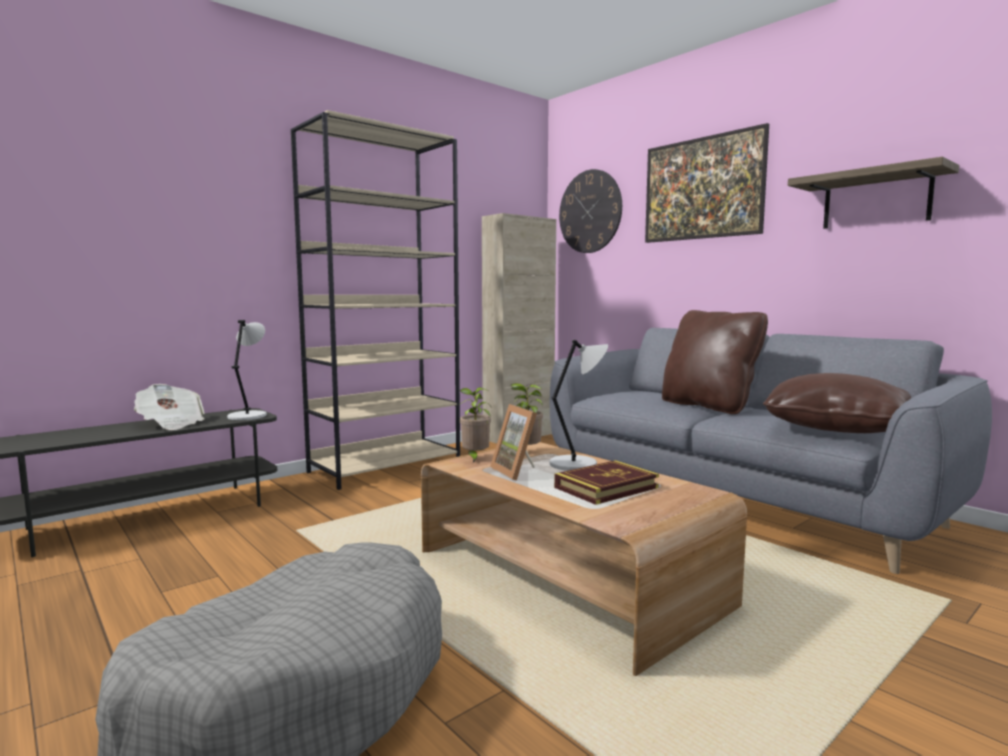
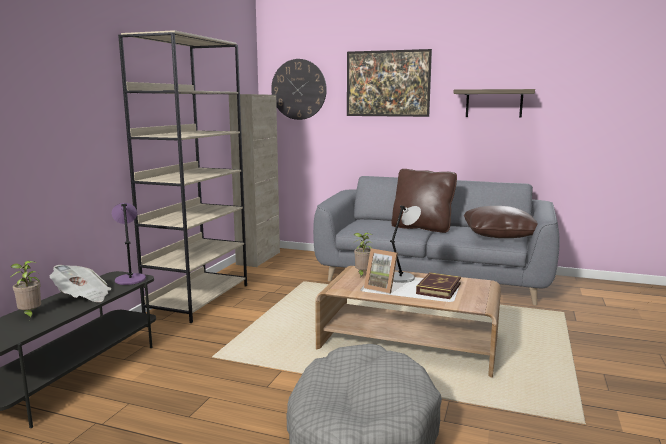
camera: 30 degrees left, 5 degrees up
(248, 416) = (130, 279): grey table lamp -> purple table lamp
(475, 458) = (343, 284): potted plant -> potted plant (30, 315)

